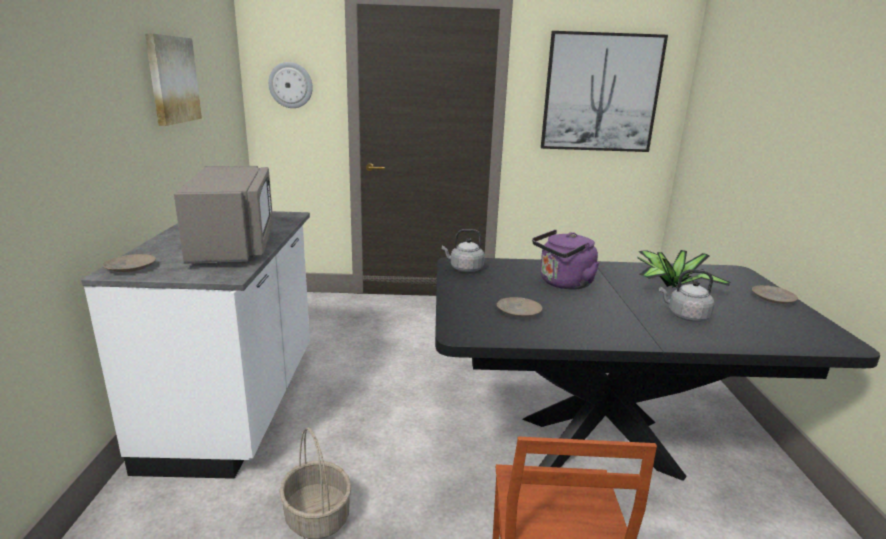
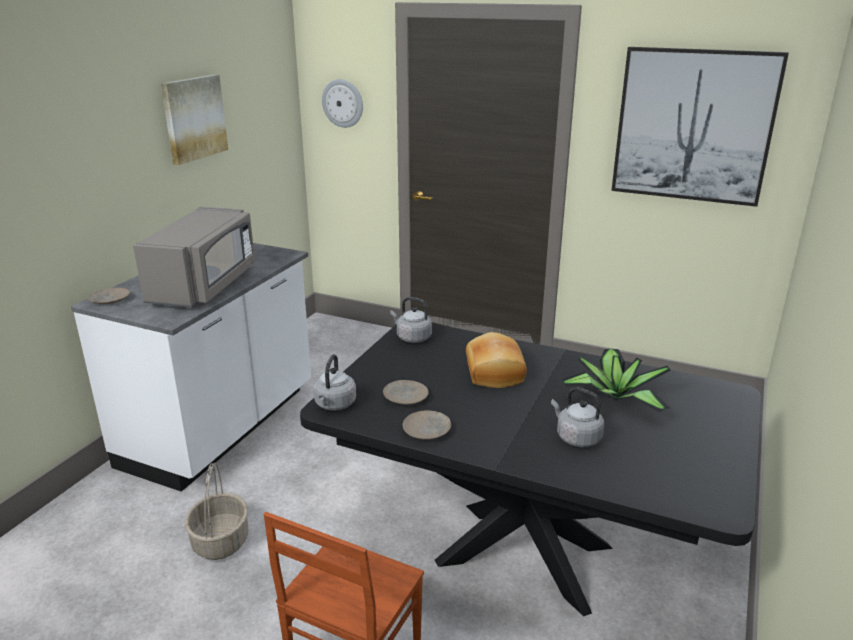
camera: 25 degrees right, 5 degrees up
(464, 329) = (334, 405): none -> grey kettle
(563, 283) = (493, 373): purple kettle -> bread
(772, 299) = (722, 438): beige plate -> beige plate (427, 430)

